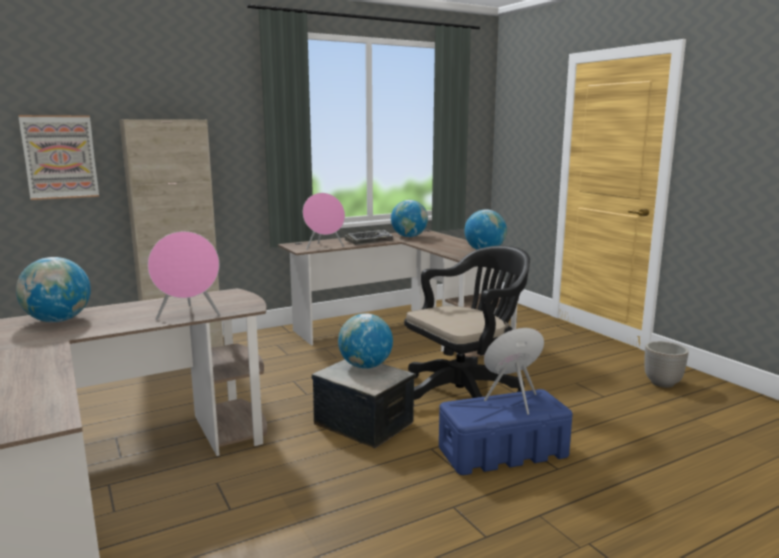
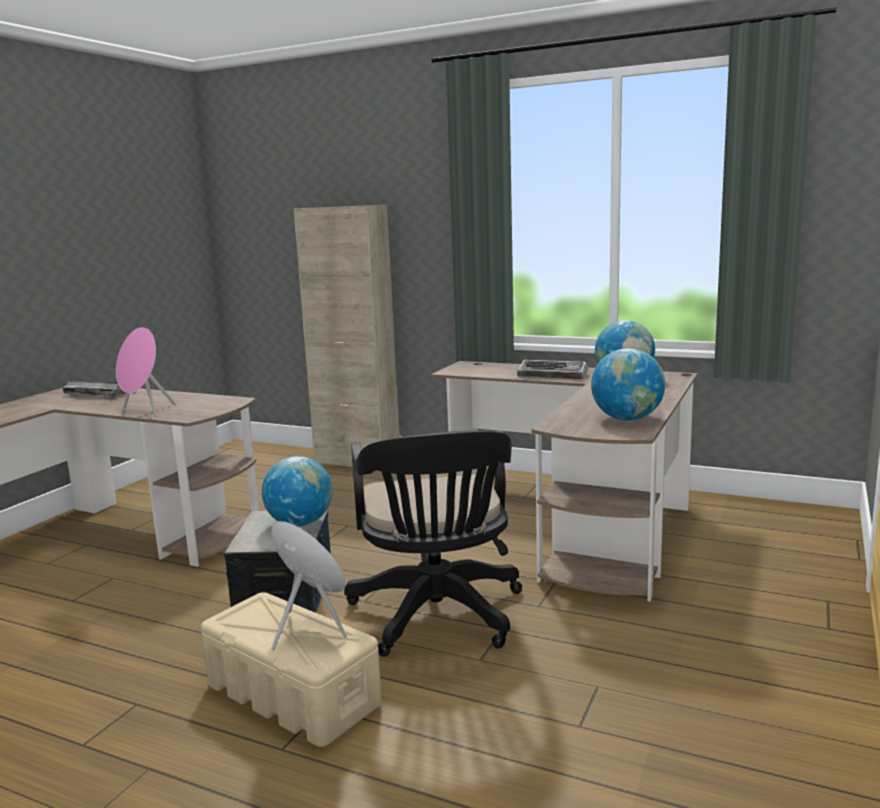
camera: 55 degrees right, 0 degrees up
(58, 320) = (100, 394): globe -> keyboard
(60, 157) = (274, 246): picture -> none
(324, 247) = (479, 373): pink speaker -> none
(465, 393) = (438, 617): black office chair -> black office chair turned 60 degrees clockwise
(503, 452) = (293, 695): blue storage box -> beige storage box
(662, 383) = (738, 776): planter -> none

